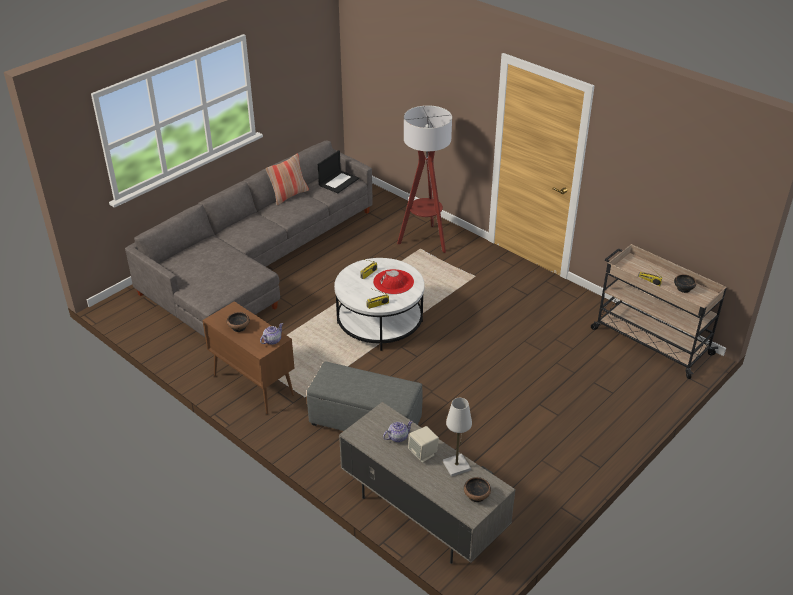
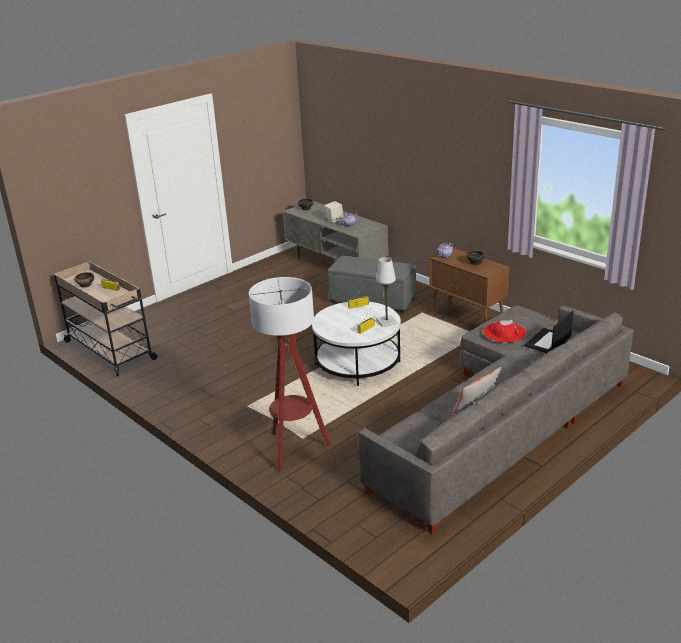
camera: 175 degrees left, 10 degrees down
(338, 181) = (406, 436): laptop -> laptop (548, 342)
(393, 282) = (341, 322): red hat -> red hat (504, 332)
(456, 466) = (314, 216): white table lamp -> white table lamp (386, 322)

